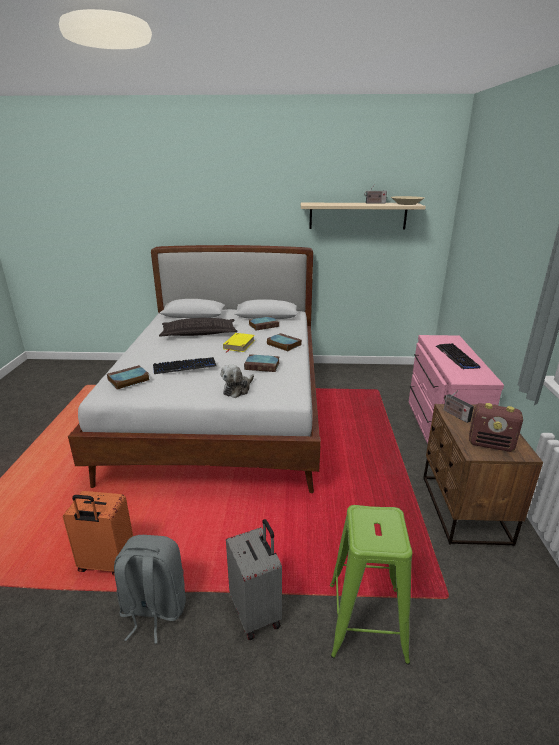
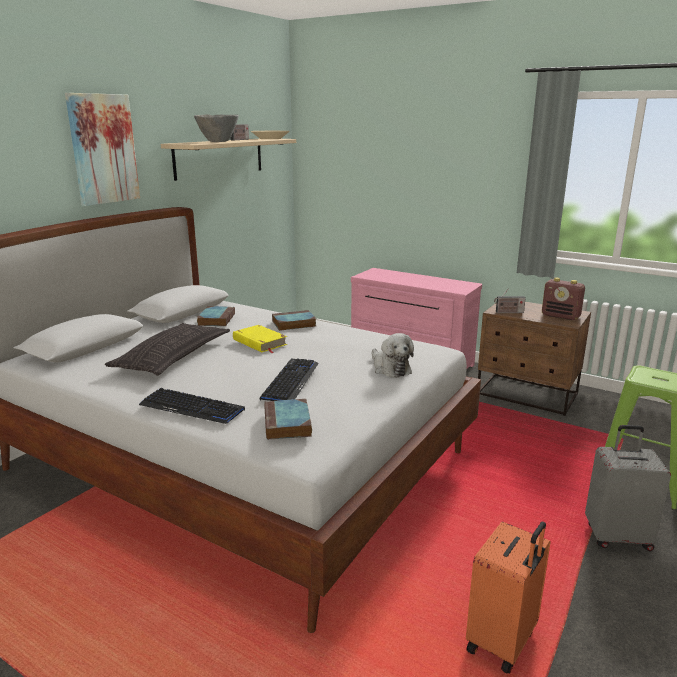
camera: 60 degrees left, 5 degrees down
(153, 609) = (597, 611): grey backpack -> none
(254, 204) = (103, 149): none -> picture
(263, 366) = (342, 344): book -> none
(341, 204) = (218, 141): none -> grey bowl
(457, 357) = (417, 280): keyboard -> keyboard (192, 408)
(491, 445) = (561, 316): radio -> radio turned 75 degrees clockwise

